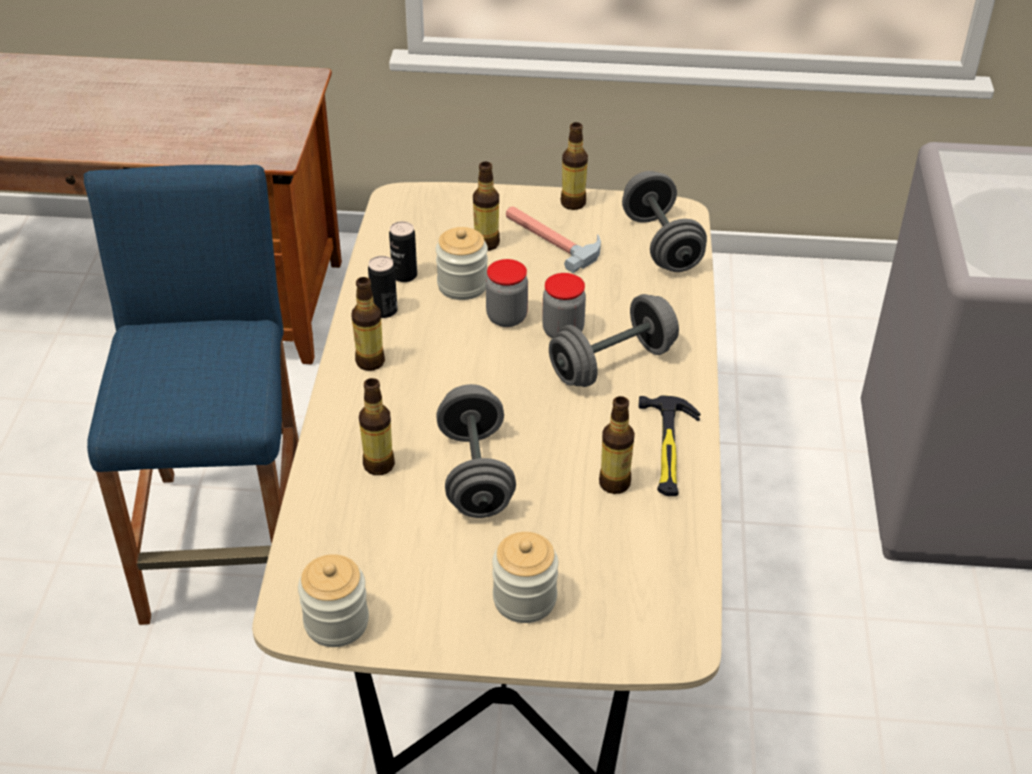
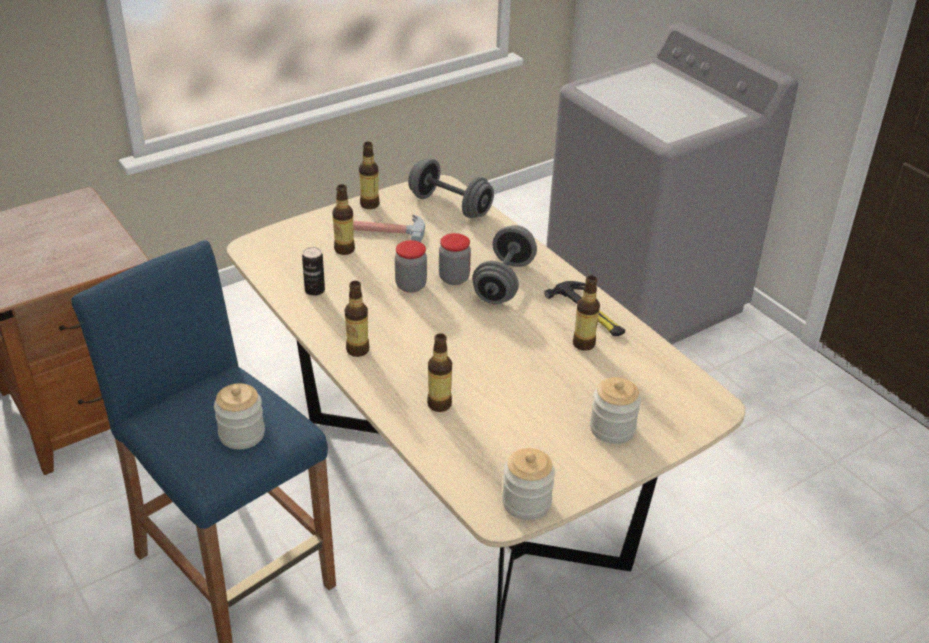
camera: 40 degrees left, 5 degrees down
(384, 310) = (328, 316): can -> none
(462, 285) = (360, 279): jar -> jar (242, 434)
(475, 473) = (502, 379): grey dumbbell -> none

